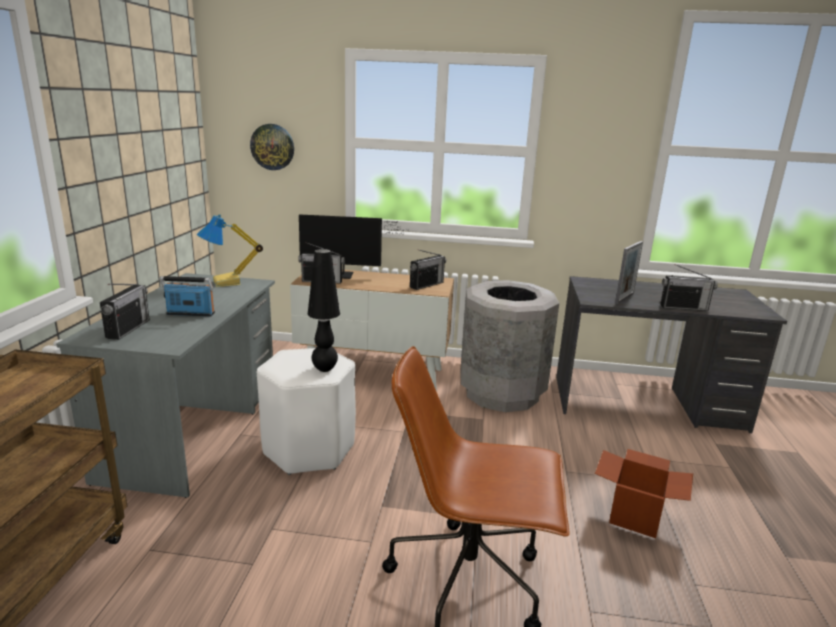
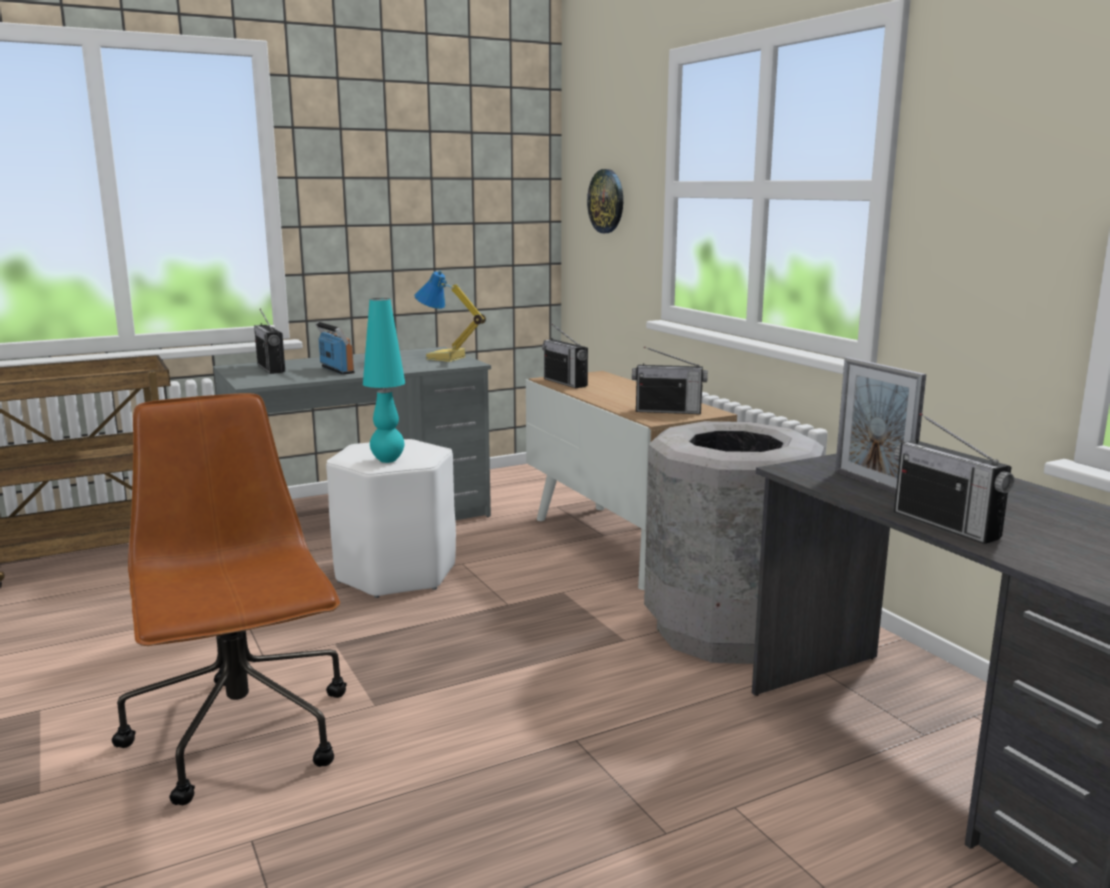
camera: 55 degrees right, 5 degrees down
(128, 329) = (271, 368): radio -> radio turned 90 degrees clockwise
(325, 369) = (388, 460): black table lamp -> turquoise table lamp
(345, 275) = (608, 384): monitor -> none
(624, 298) = (872, 484): picture frame -> picture frame turned 60 degrees clockwise
(635, 517) = (525, 834): cardboard box -> none

